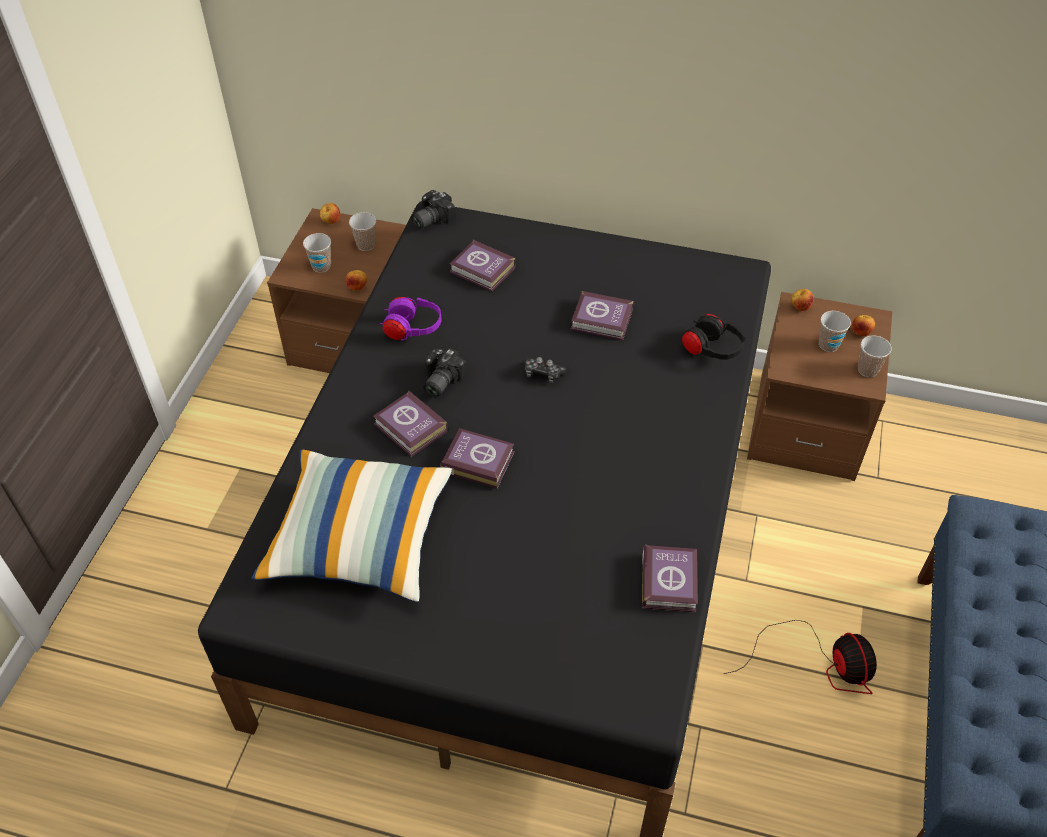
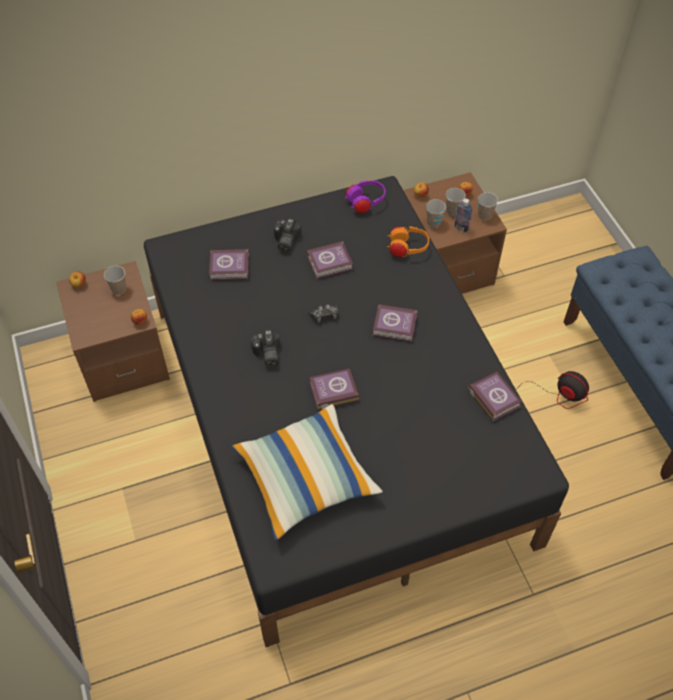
camera: 35 degrees left, 5 degrees up
(321, 266) = (101, 320): cup -> cup (434, 222)
(411, 429) = (276, 395): book -> book (395, 326)
(412, 330) = (220, 331): purple headphones -> purple headphones (365, 203)
(430, 219) = (164, 249): camera -> camera (284, 241)
(711, 350) = (407, 249): black headphones -> orange headphones
(822, 369) = (461, 228): none -> bottle

